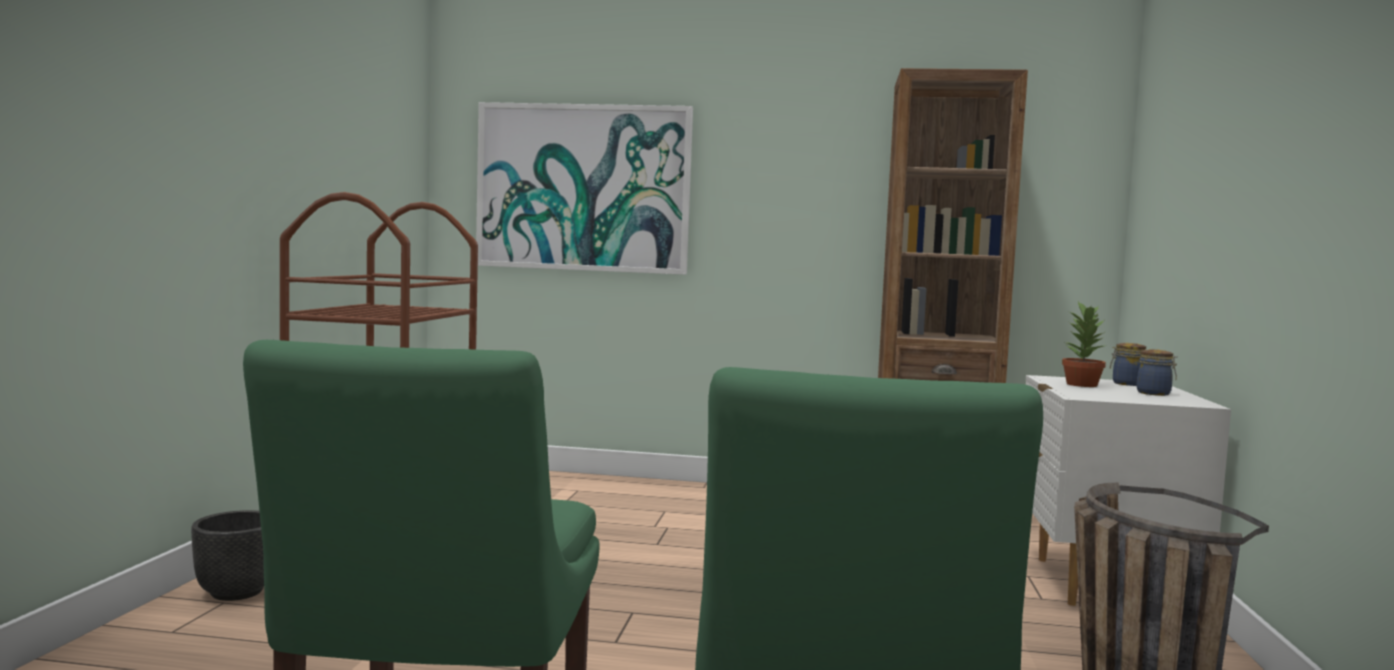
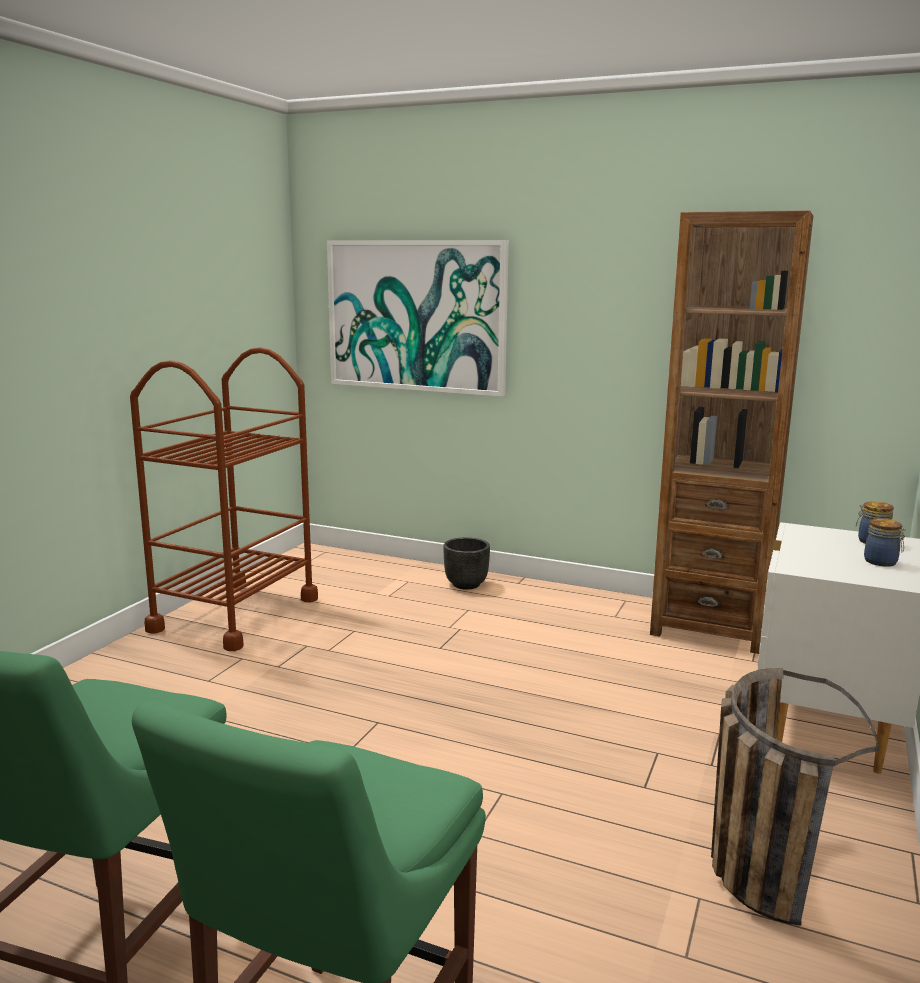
camera: 15 degrees right, 10 degrees up
(237, 592) = (102, 675): black planter -> black planter (466, 584)
(1082, 384) = (819, 543): potted plant -> none

